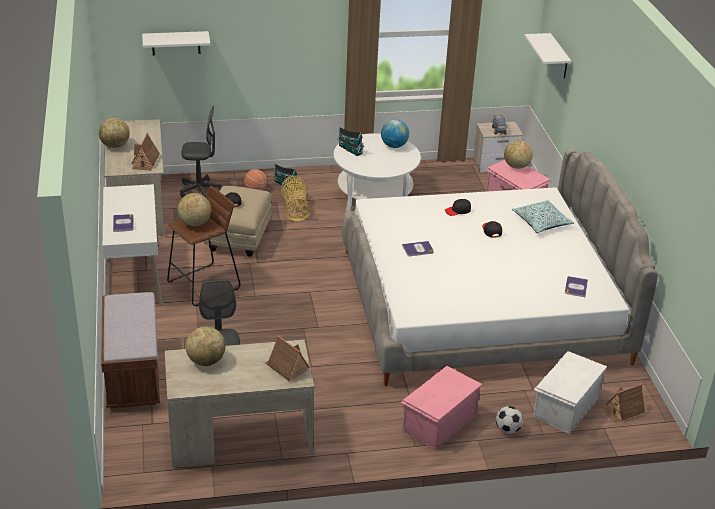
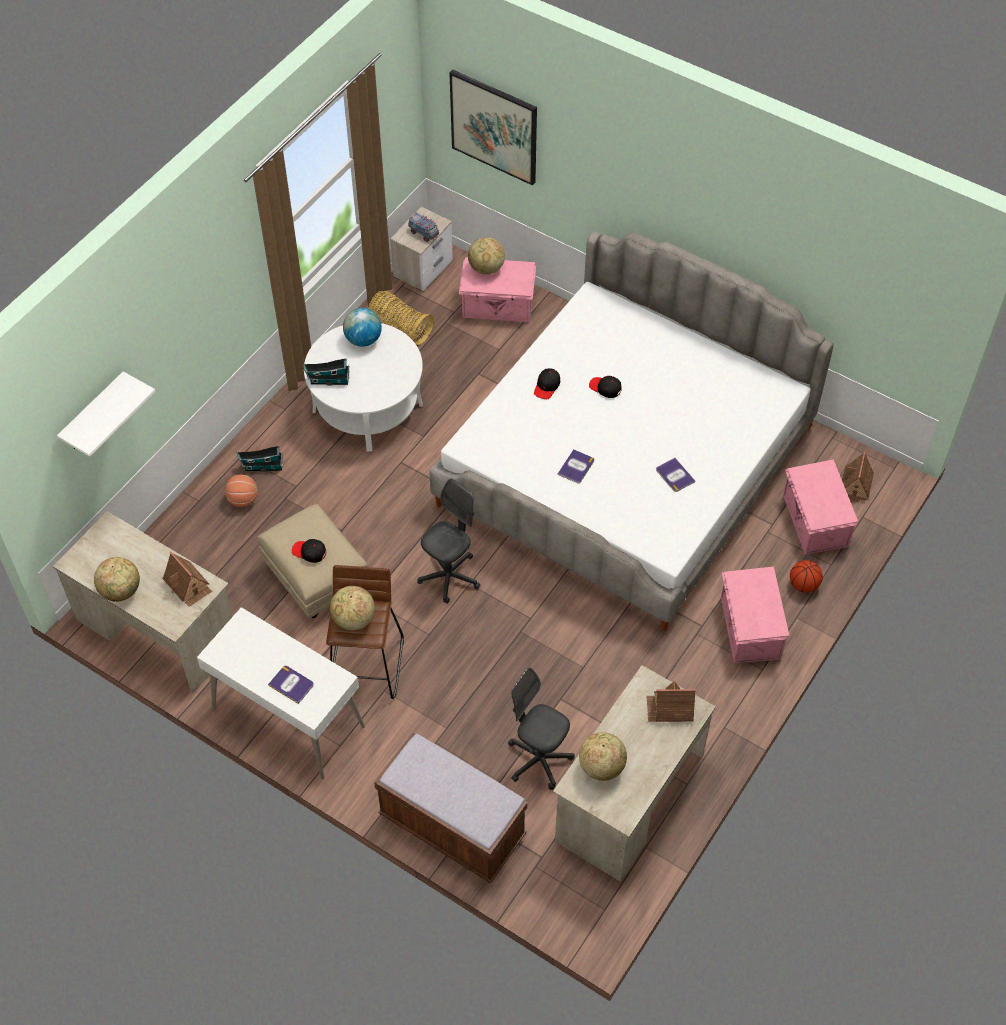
camera: 45 degrees left, 20 degrees up
(200, 191) = (189, 550): grey office chair -> grey office chair (449, 577)
(295, 208) = (314, 490): basket -> basket (400, 327)
(507, 429) = (803, 585): football -> basketball
(541, 222) = (630, 340): pillow -> none
(559, 57) = (494, 126): white shelf -> picture
(564, 407) = (814, 521): white storage box -> pink storage box
(576, 287) = (747, 398): book -> book (675, 475)

